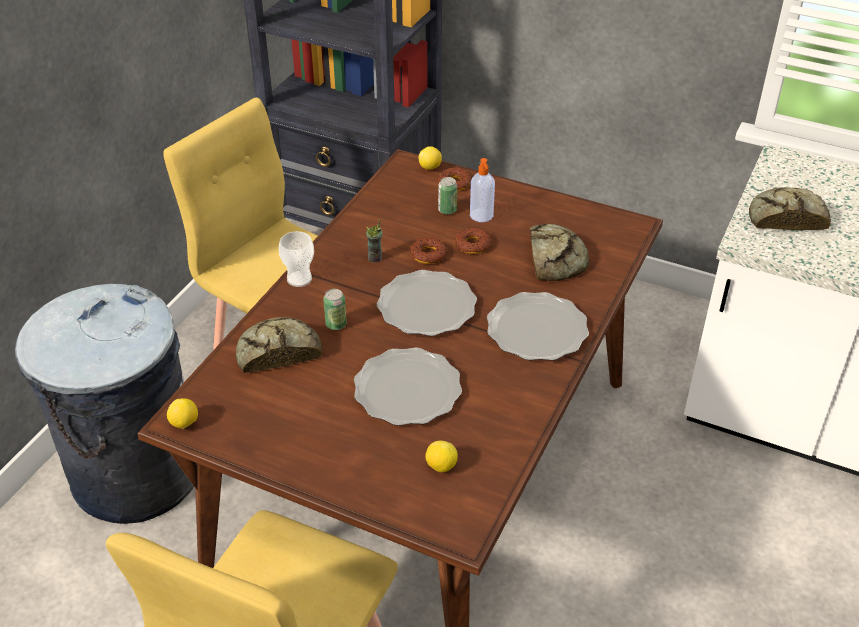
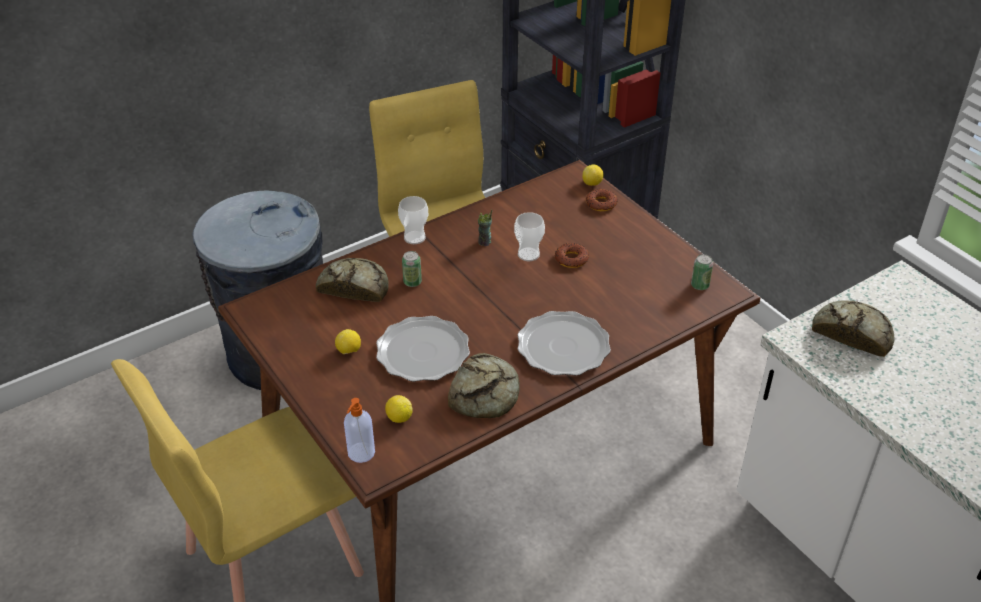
camera: 30 degrees right, 0 degrees up
(185, 423) = (251, 312): lemon -> lemon (349, 351)
(427, 307) = (492, 295): plate -> none
(428, 255) = (528, 254): donut -> cup
(447, 210) = (575, 224): can -> can (699, 285)
(481, 216) = (600, 238): soap dispenser -> soap dispenser (360, 453)
(554, 258) = (630, 295): bread -> bread (486, 393)

